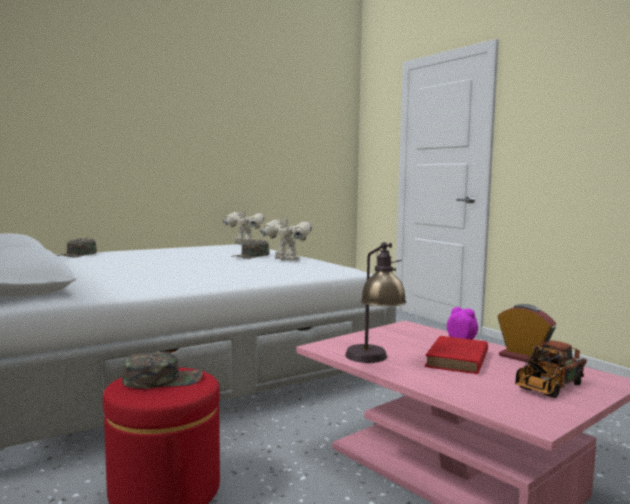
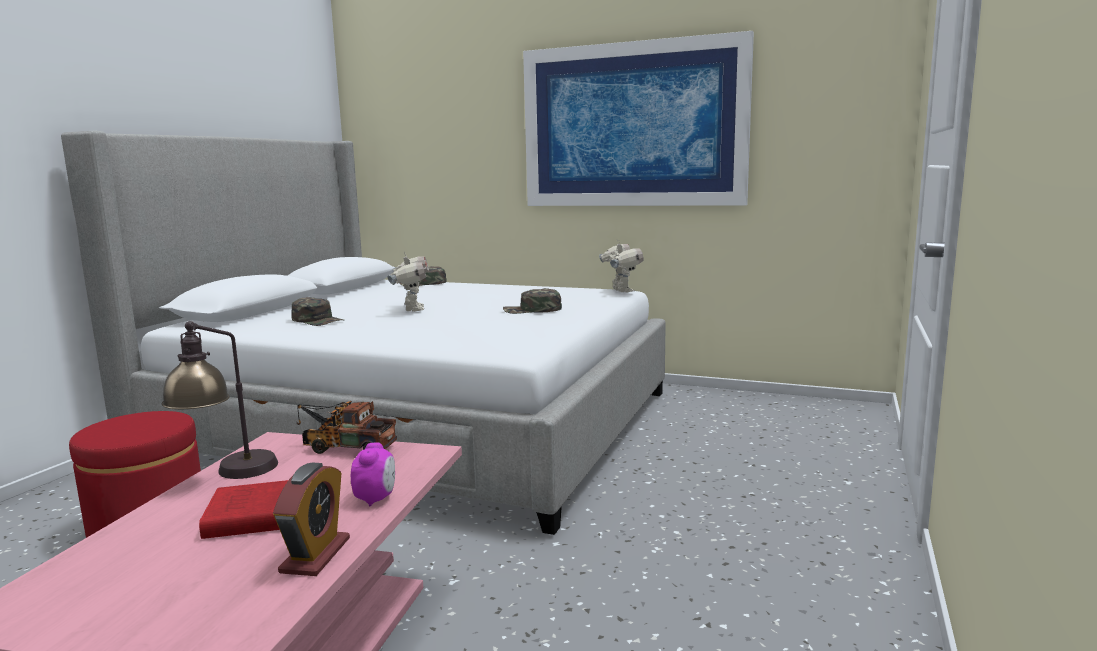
camera: 55 degrees right, 5 degrees up
(163, 380) = (143, 424): green cap -> green cap (318, 320)
(215, 130) = (633, 125): none -> picture
(286, 260) = (529, 323): toy robot -> toy robot (412, 309)
(546, 388) = (154, 597): toy truck -> toy truck (345, 448)

